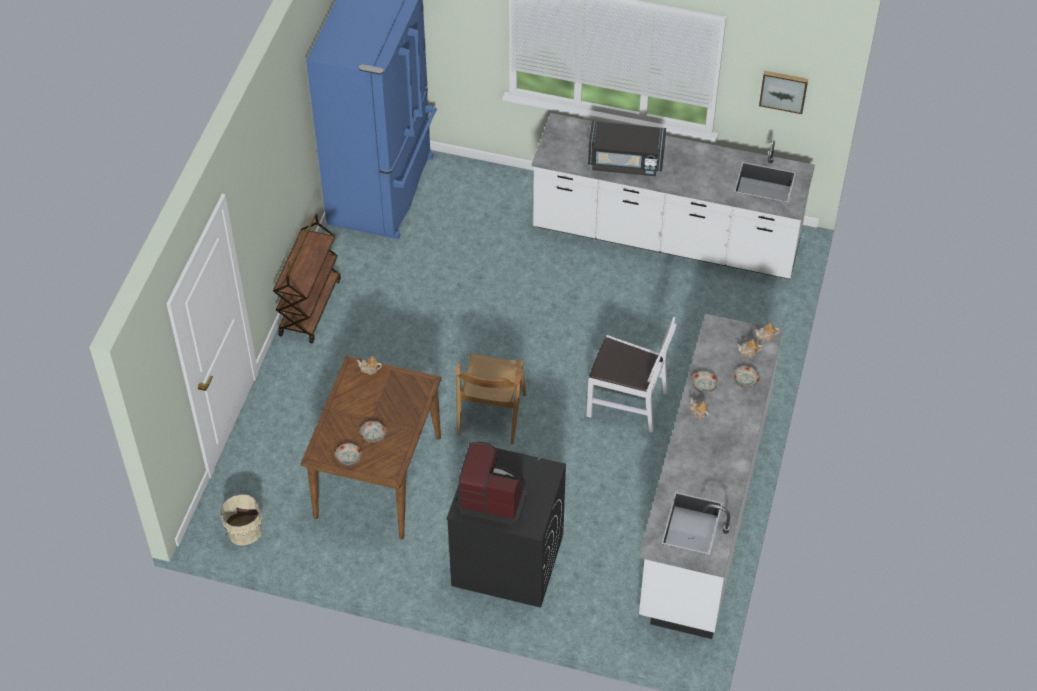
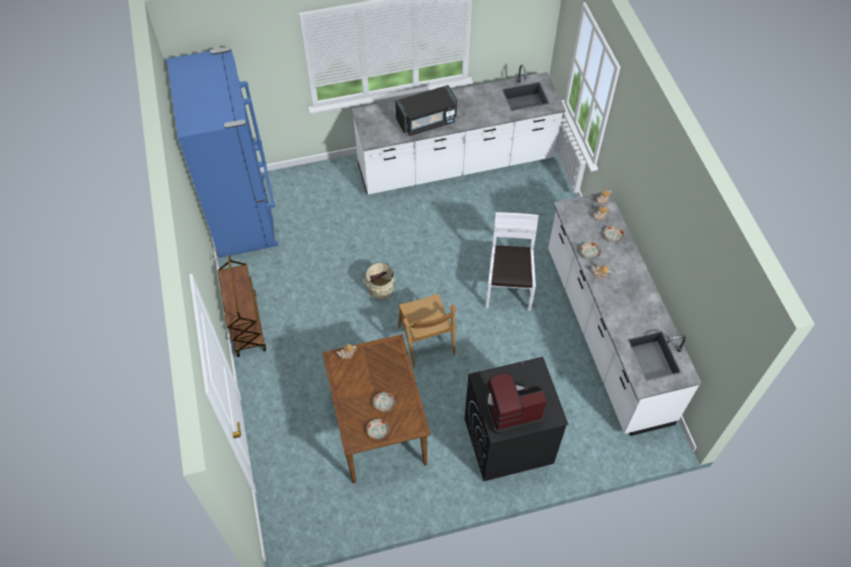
camera: 30 degrees left, 5 degrees up
(244, 529) = (307, 519): beige bucket -> beige bucket (379, 288)
(627, 402) = (508, 287): white chair -> white chair turned 75 degrees counterclockwise
(783, 90) = (517, 25): picture -> none

